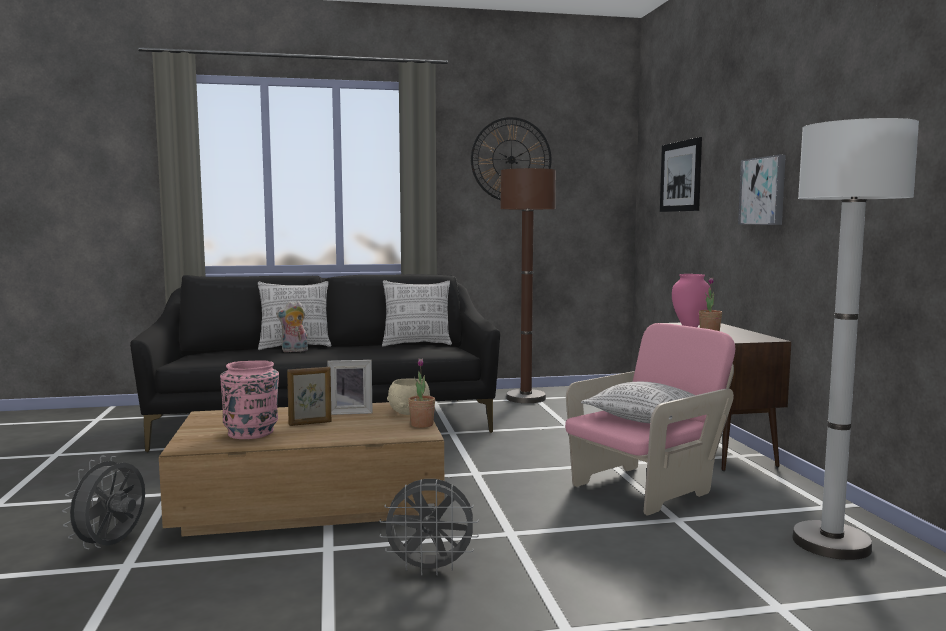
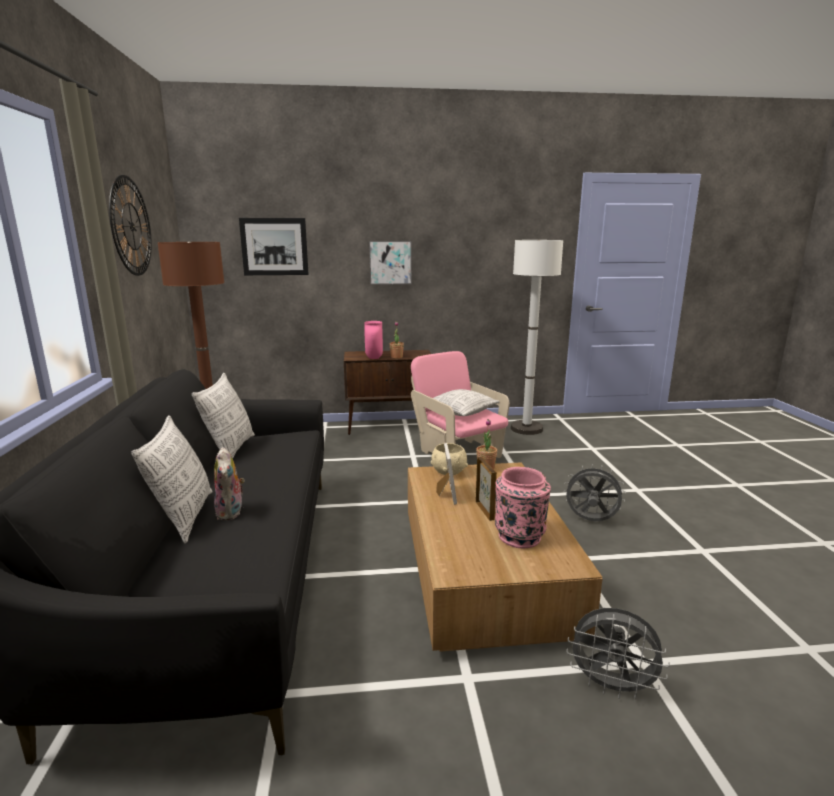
camera: 85 degrees left, 10 degrees up
(430, 569) = (590, 521): grey fan -> grey fan turned 75 degrees counterclockwise

